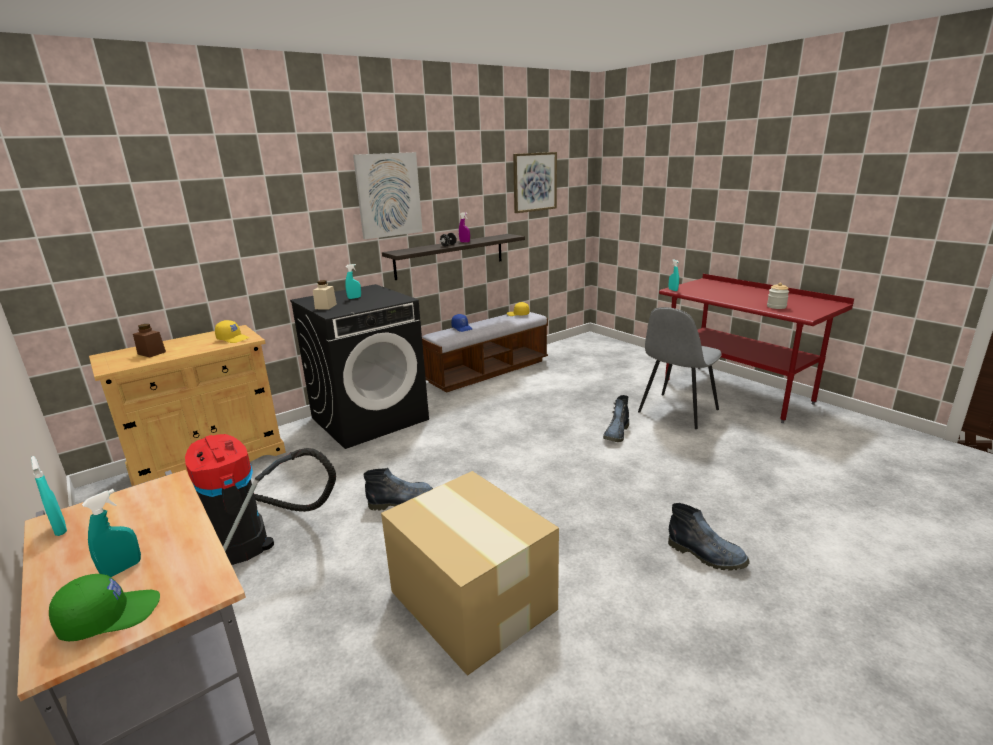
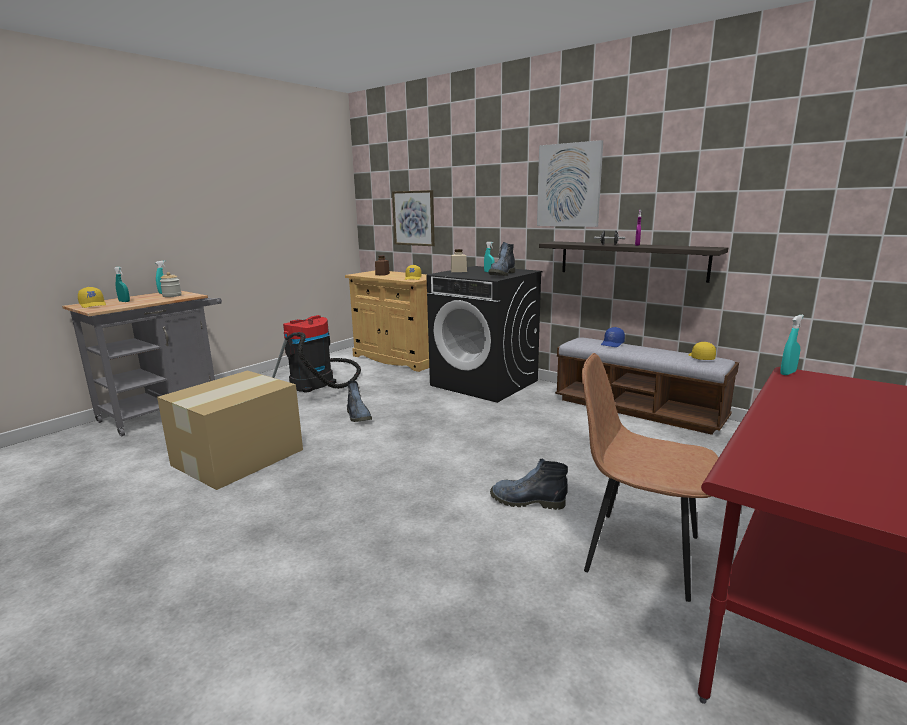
camera: 75 degrees right, 5 degrees down
(110, 615) = (93, 305): green cap -> yellow cap
(534, 182) = (799, 177): picture -> picture (414, 218)
(677, 411) = (639, 552): grey chair -> brown chair
(707, 555) = (267, 570): boot -> boot (502, 274)
(776, 306) = (788, 450): jar -> jar (172, 296)

